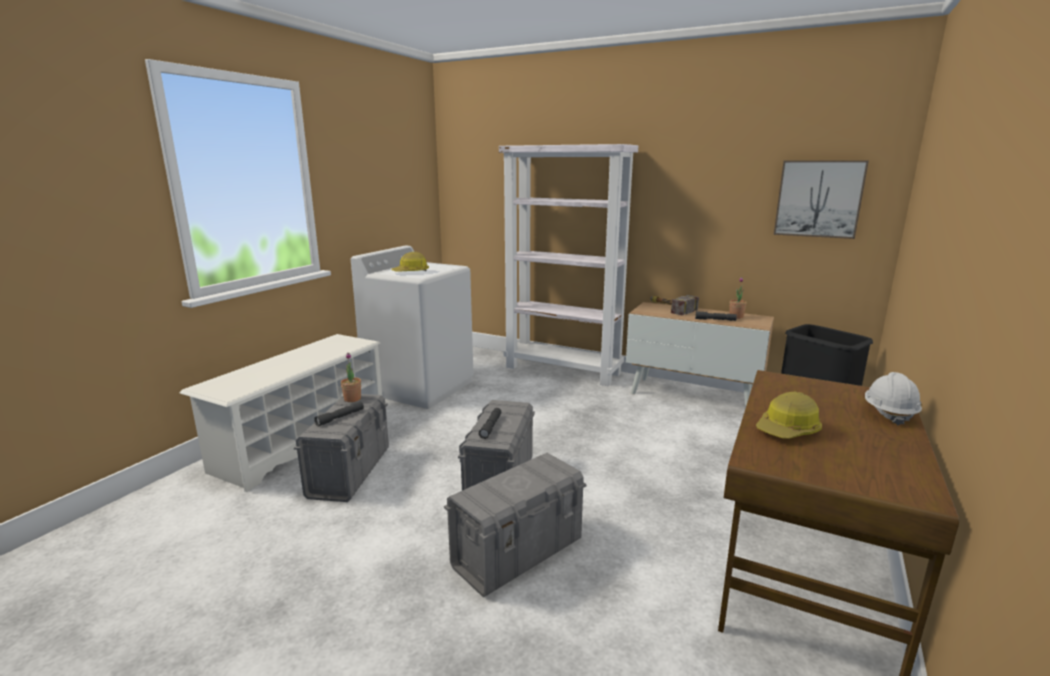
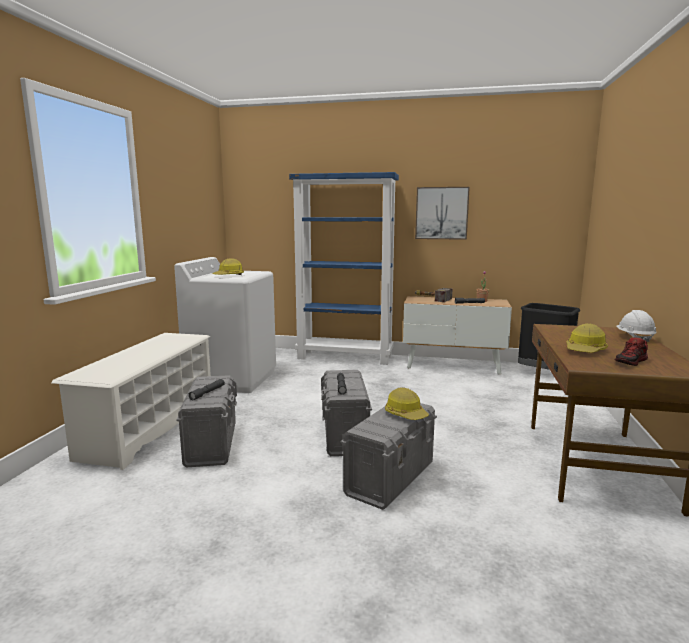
camera: 15 degrees left, 5 degrees down
(352, 399) = (207, 380): potted plant -> none
(538, 480) = (406, 414): none -> hard hat
(563, 370) = (345, 357): white bookcase -> blue bookcase
(818, 199) = (531, 212): picture -> picture (441, 213)
(840, 461) = (631, 362): none -> shoe

